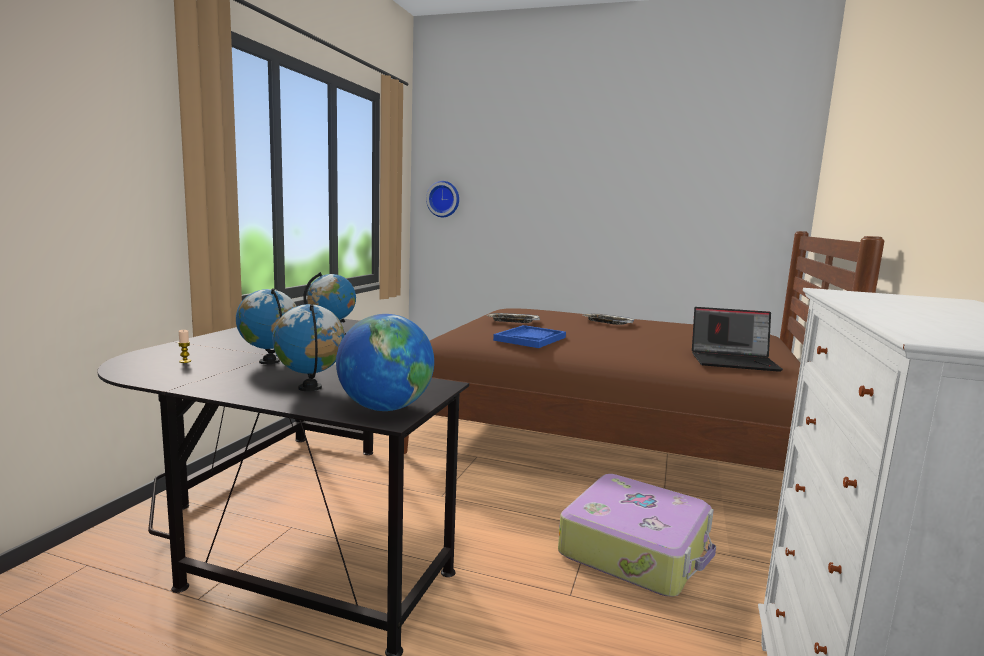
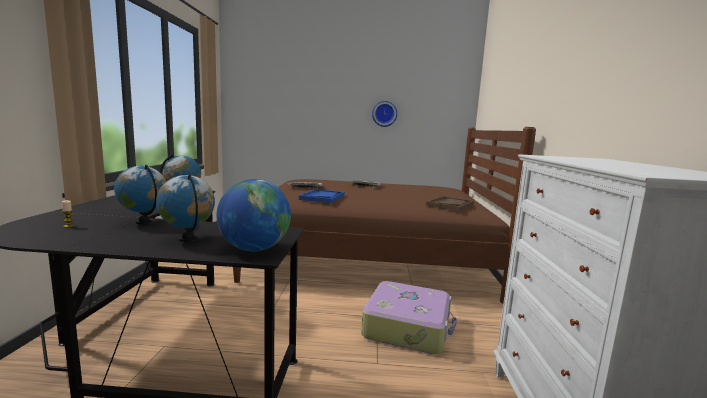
camera: 15 degrees left, 0 degrees up
(443, 199) = (245, 106): wall clock -> wall clock (384, 114)
(734, 361) = (450, 205): laptop -> brown tray

